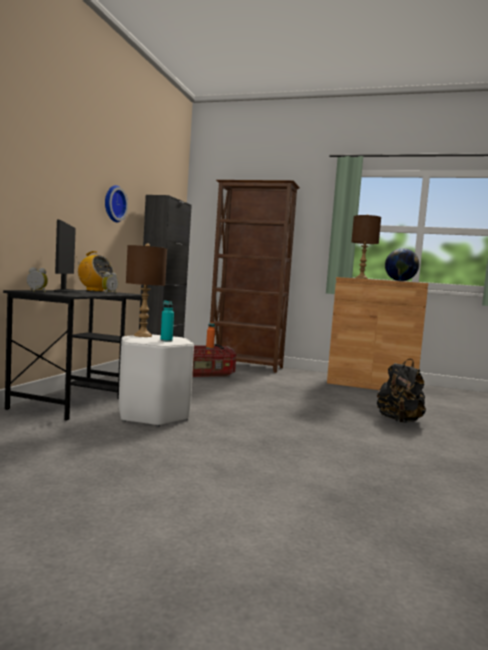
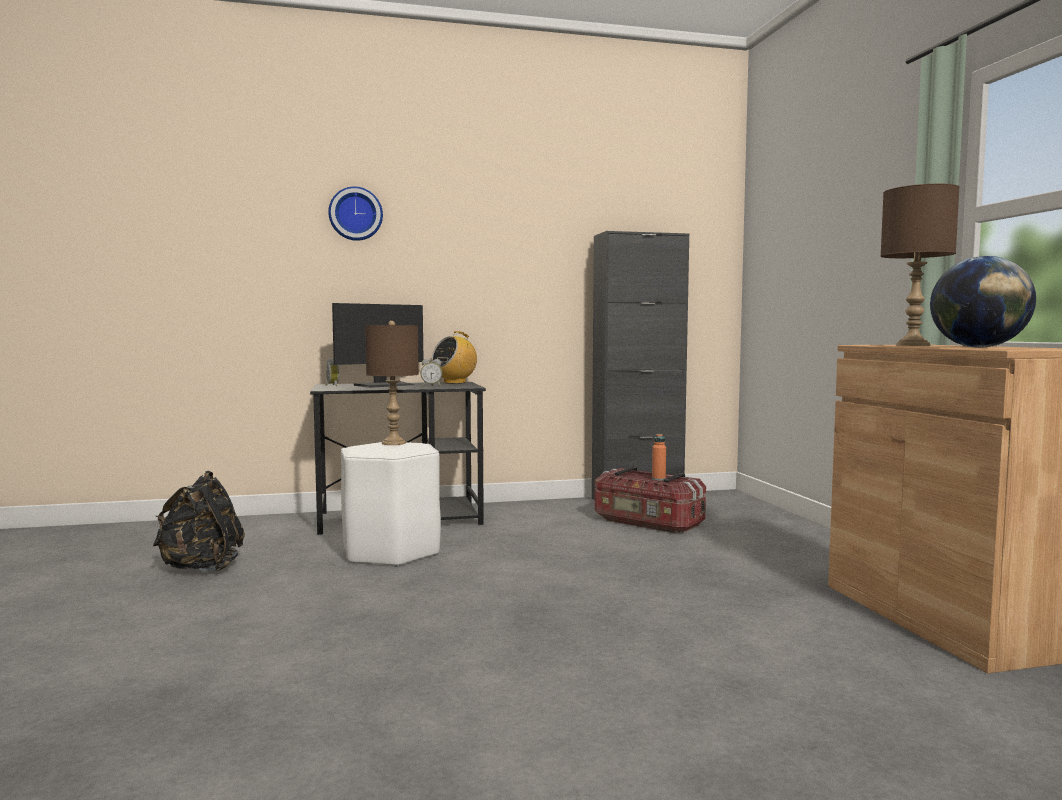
camera: 60 degrees right, 0 degrees up
(94, 290) = (455, 382): radio -> radio turned 45 degrees clockwise
(113, 203) = (518, 261): wall clock -> wall clock (355, 214)
(166, 340) = (374, 451): turquoise bottle -> none
(245, 366) = (780, 525): brown bookcase -> none
(399, 421) = (668, 685): black backpack -> black backpack (202, 568)

